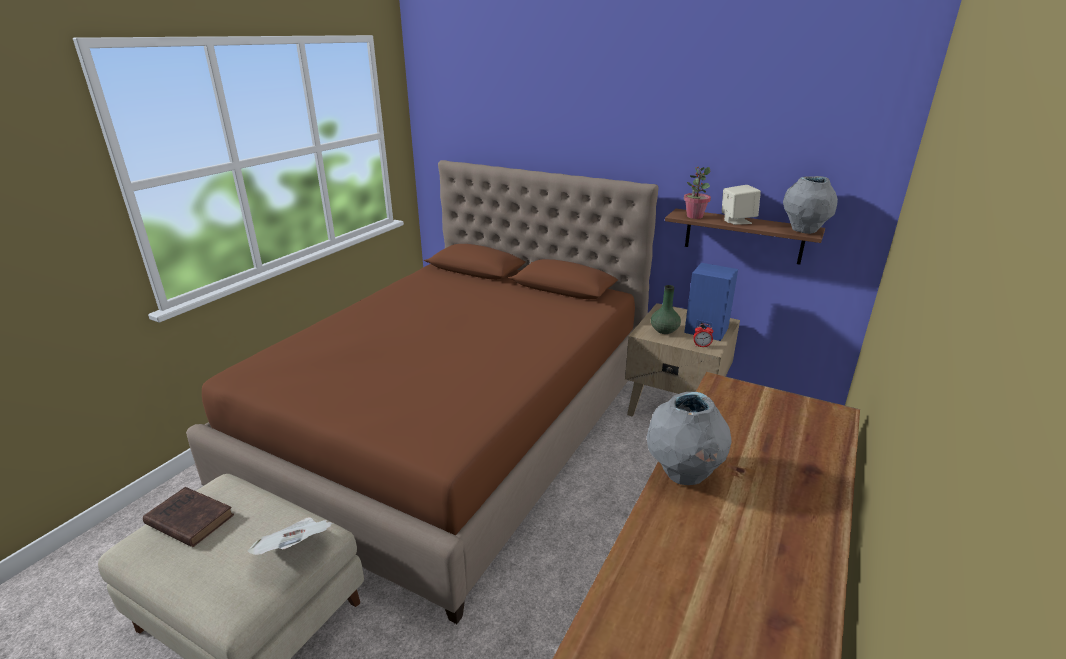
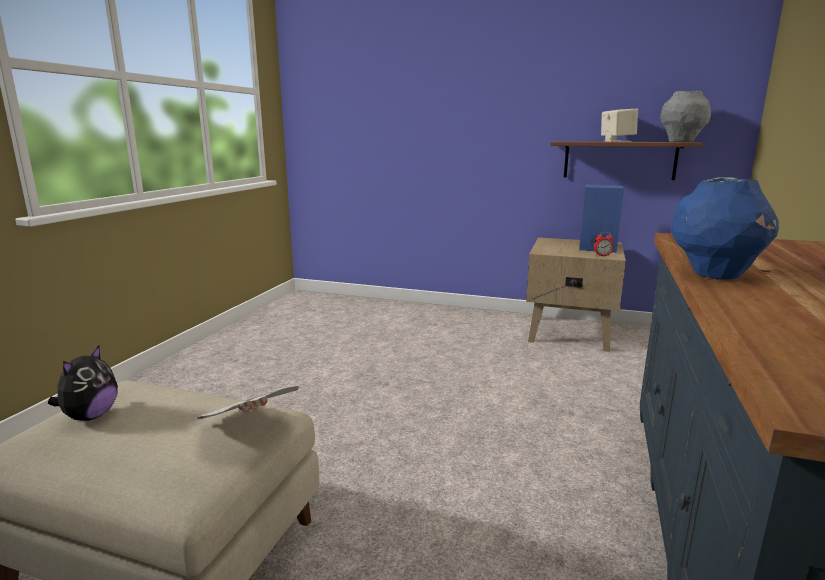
camera: 10 degrees left, 10 degrees down
(188, 519) = (90, 416): brown book -> plush toy
(458, 427) = (362, 363): brown bed -> none
(664, 330) = (560, 249): green vase -> none
(683, 474) = (715, 275): grey vase -> blue vase
(694, 216) = (576, 141): potted plant -> none

